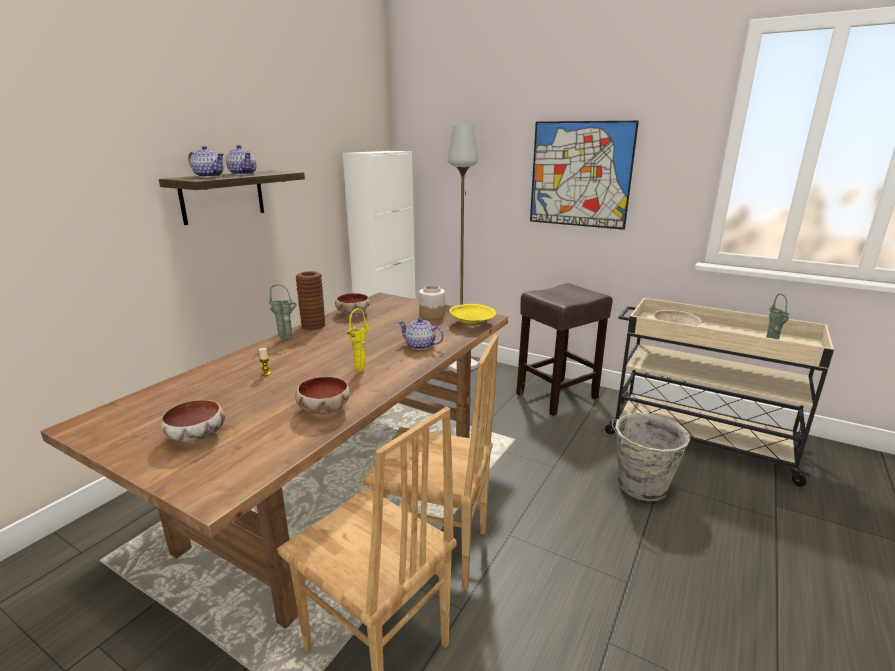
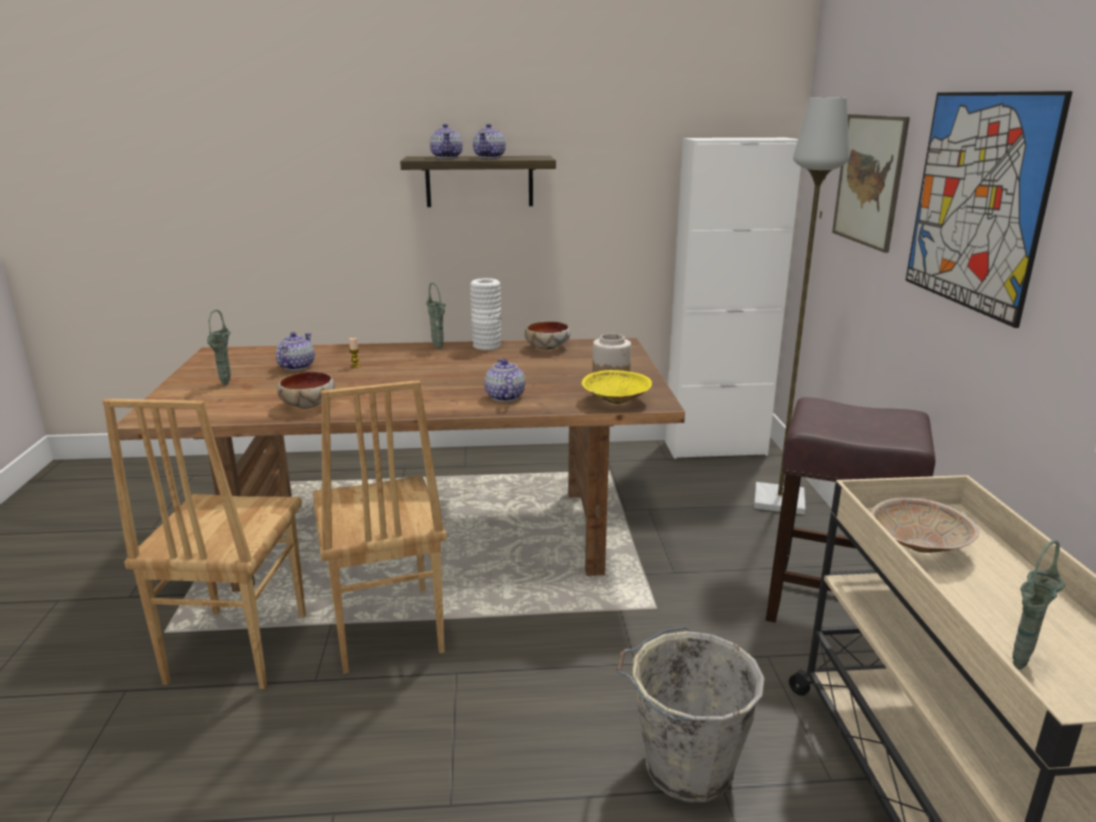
camera: 55 degrees right, 0 degrees up
(198, 437) = (225, 384): bowl -> green vase
(216, 396) = (296, 366): none -> teapot
(313, 326) = (487, 345): brown vase -> white vase
(361, 370) = (406, 393): yellow vase -> none
(477, 171) = (869, 180): none -> picture

